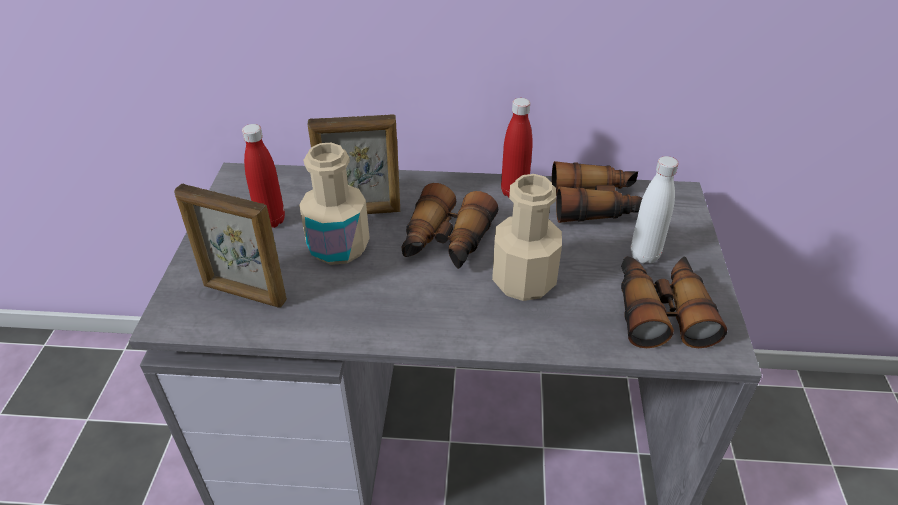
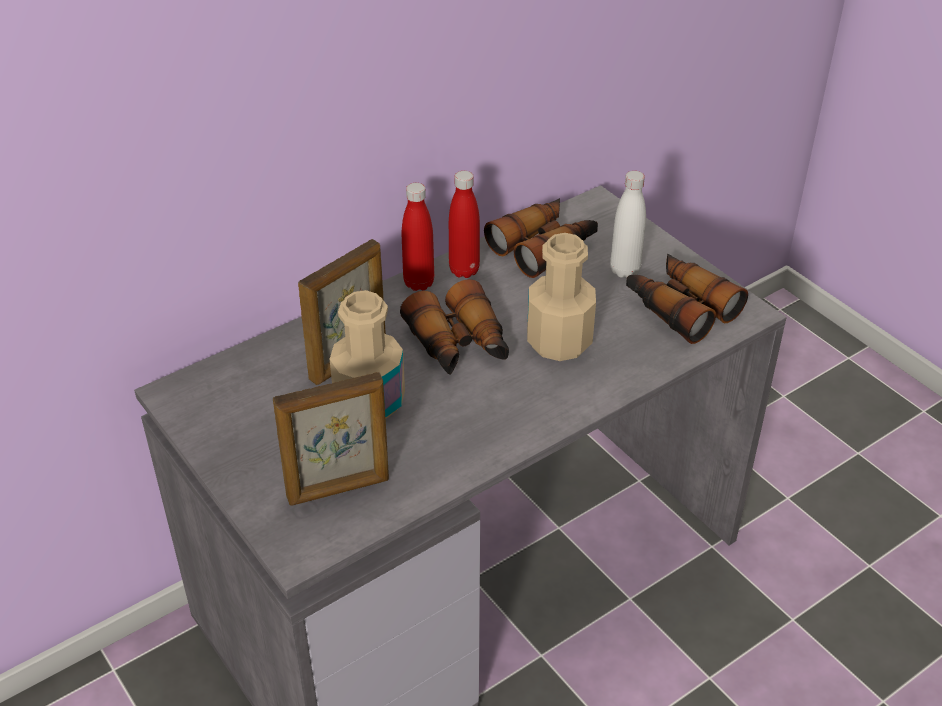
camera: 40 degrees left, 0 degrees up
(271, 221) = (272, 415): red bottle -> red bottle (419, 283)

